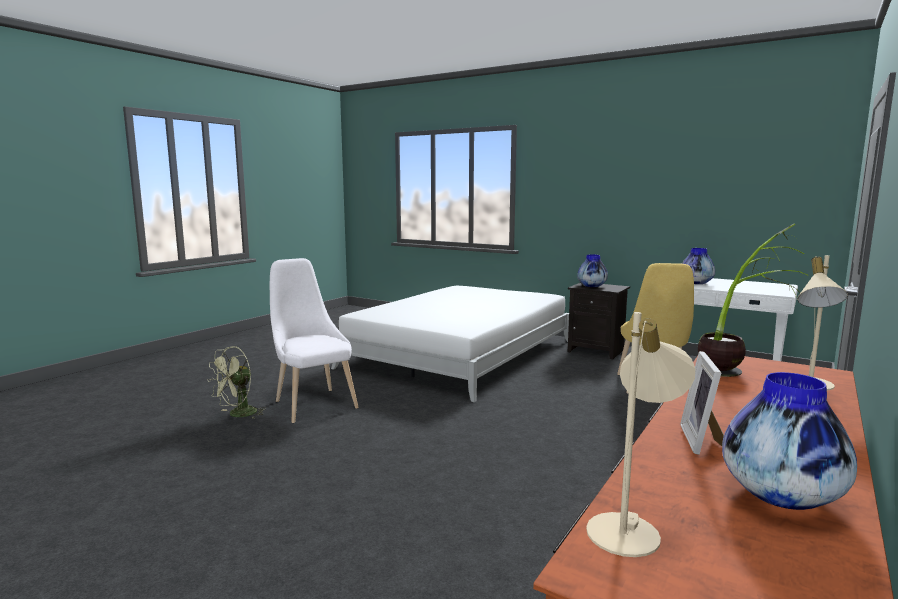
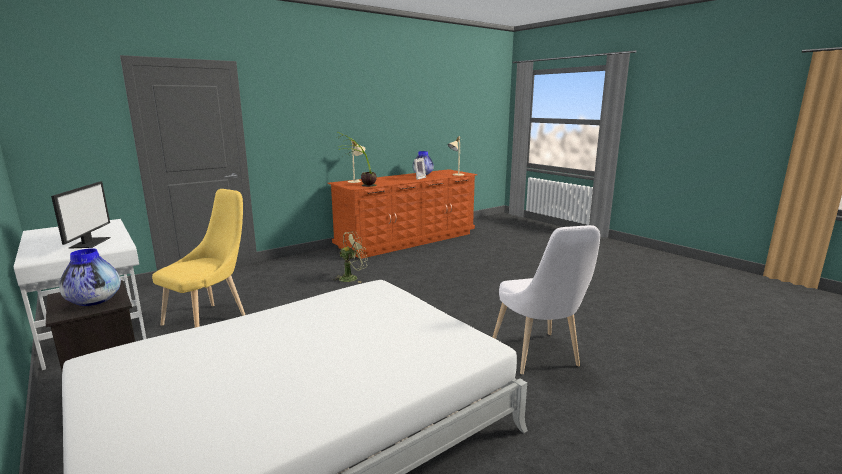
camera: 160 degrees left, 5 degrees up
(238, 415) = (608, 353): green fan -> green fan (352, 278)
(696, 283) = (89, 242): vase -> monitor

